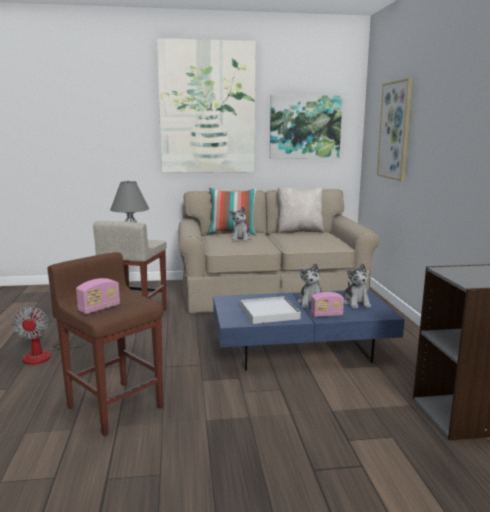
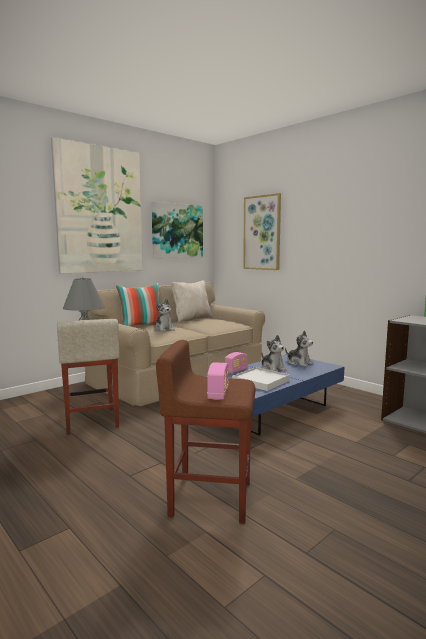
camera: 35 degrees left, 5 degrees down
(46, 355) = (56, 481): fan -> none
(326, 315) = (299, 374): radio -> radio (236, 370)

